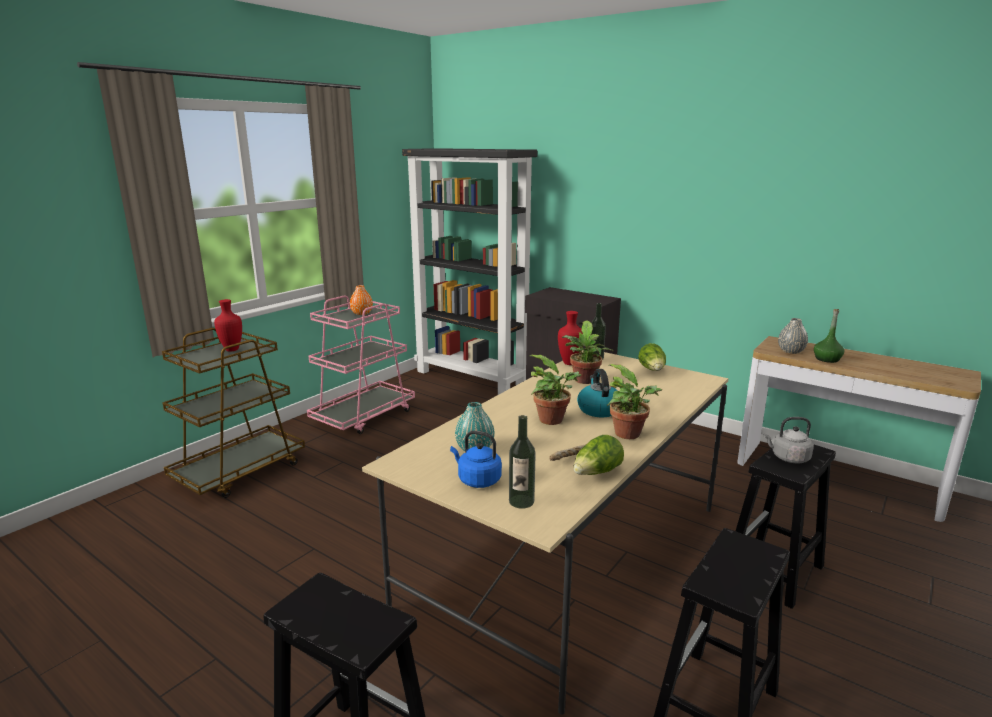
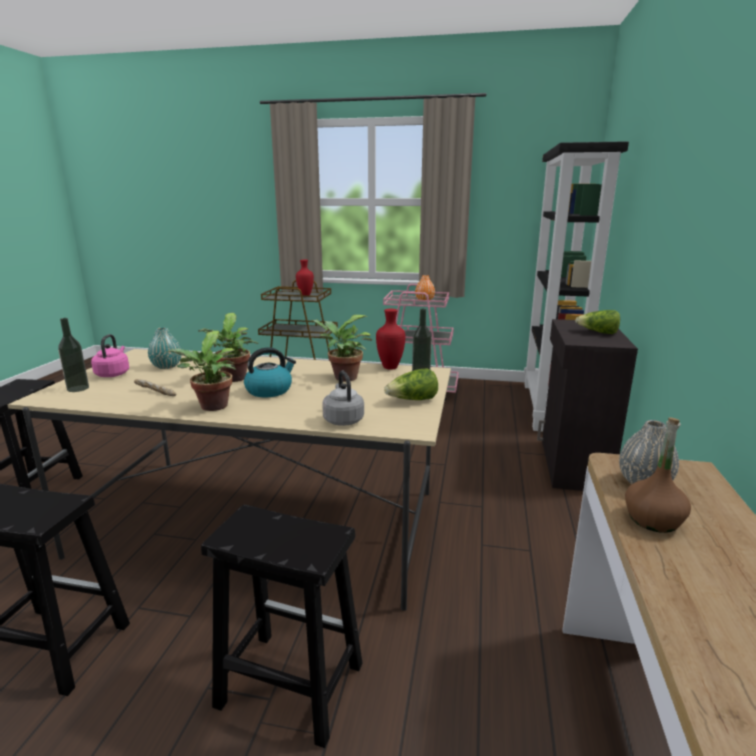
camera: 65 degrees right, 0 degrees up
(477, 480) = (113, 374): blue kettle -> pink kettle
(597, 473) = (126, 404): lettuce -> lettuce (598, 333)
(788, 458) = (277, 531): grey kettle -> grey kettle (343, 420)
(826, 359) = (653, 519): green bottle -> brown bottle

